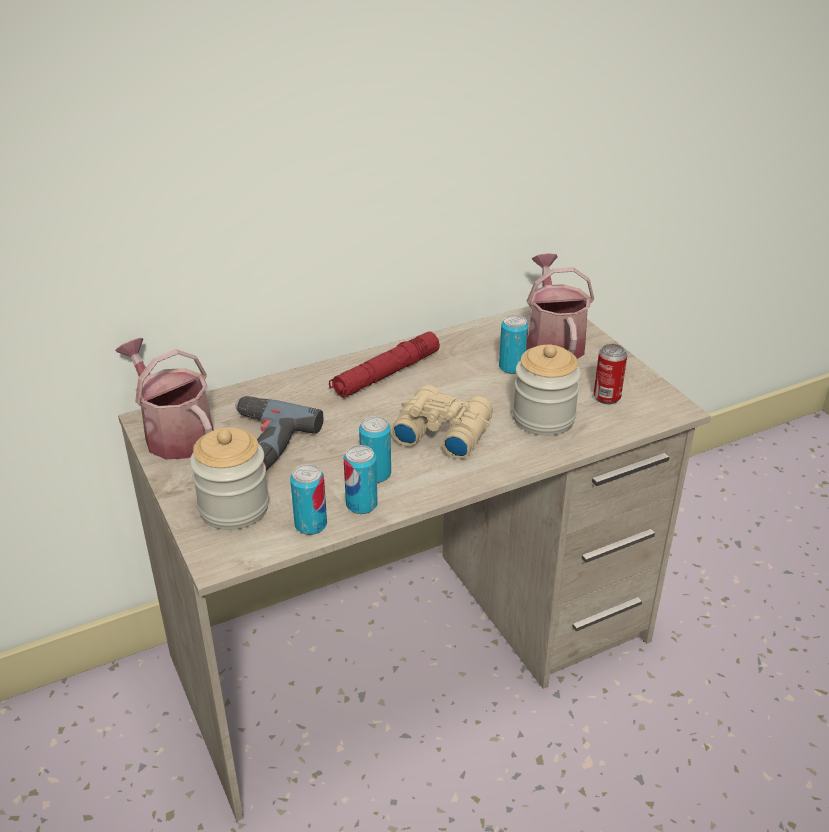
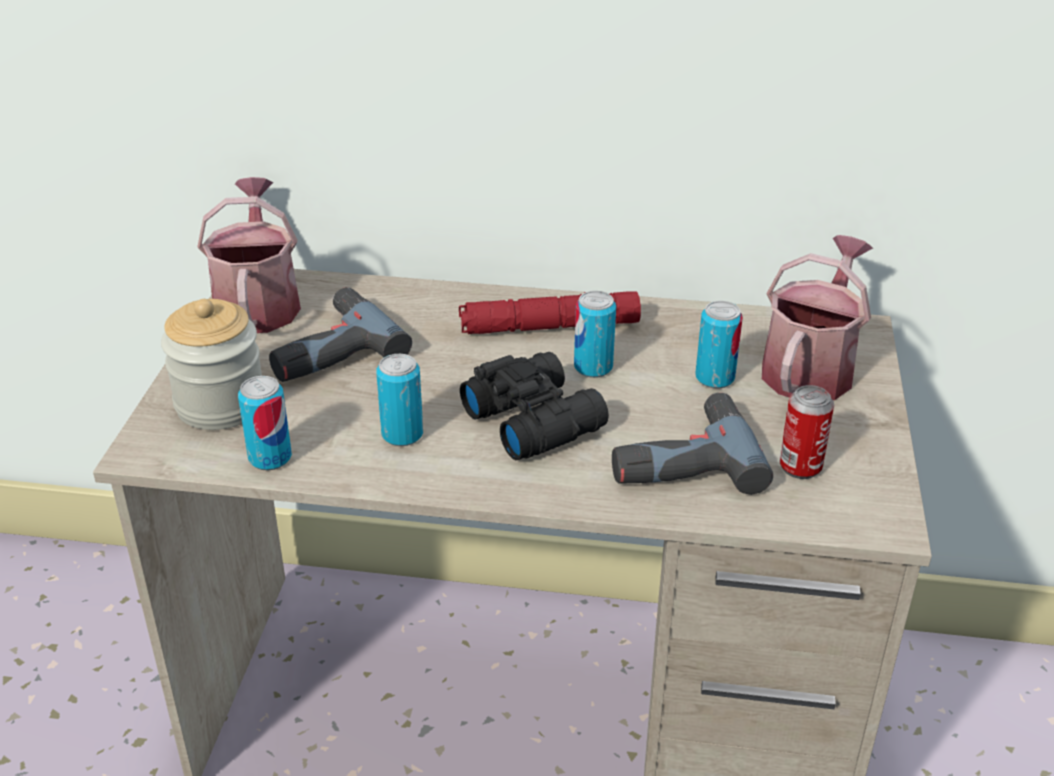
camera: 35 degrees right, 0 degrees up
(361, 505) = (346, 461): can -> can (593, 367)
(441, 431) = (534, 419): beige binoculars -> black binoculars
(543, 418) = (680, 457): jar -> power drill

